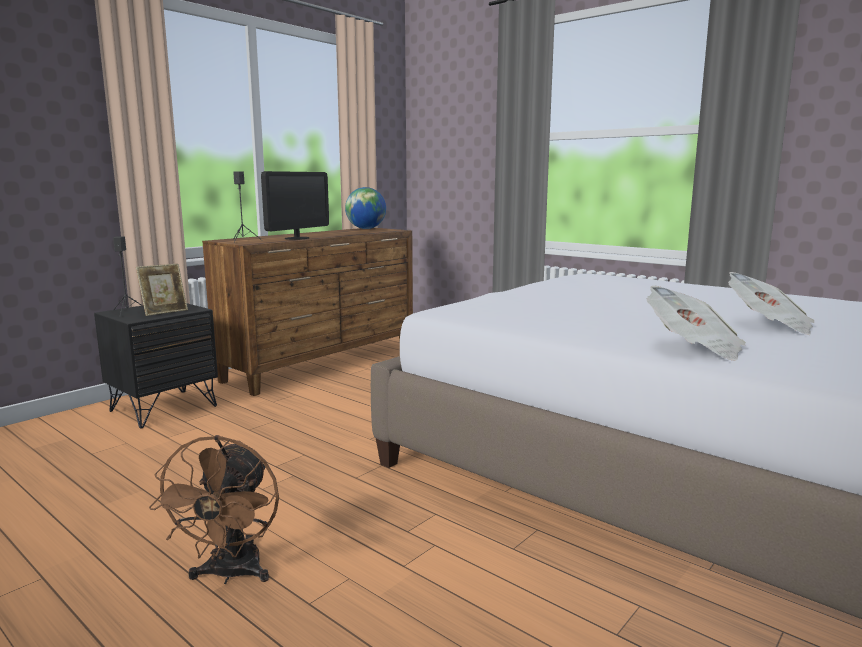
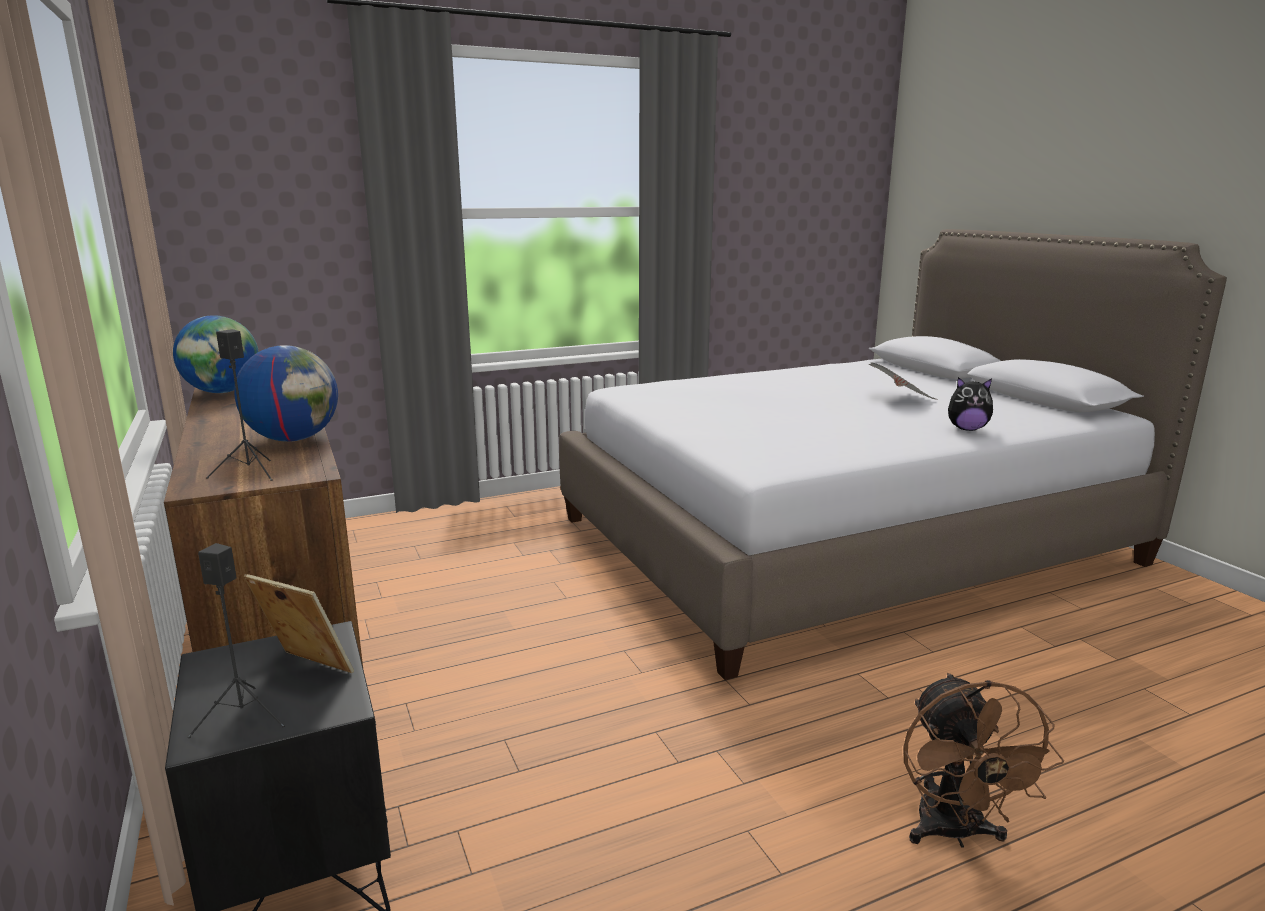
camera: 65 degrees left, 5 degrees up
(164, 312) = (306, 670): picture frame -> picture frame turned 45 degrees counterclockwise
(230, 574) = (954, 834): brown fan -> brown fan turned 60 degrees clockwise
(297, 238) = (293, 439): monitor -> globe
(694, 348) = (967, 429): newspaper -> plush toy

